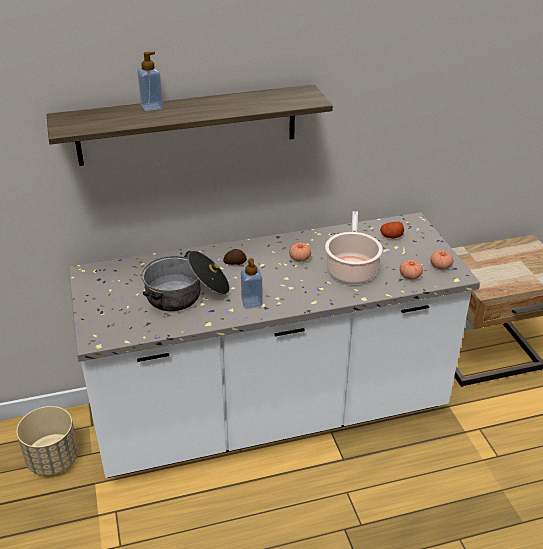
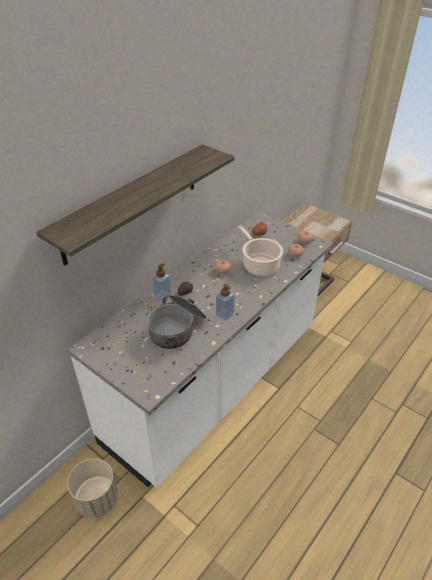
camera: 35 degrees left, 5 degrees up
(152, 107) = (115, 197): soap dispenser -> soap dispenser (162, 295)

